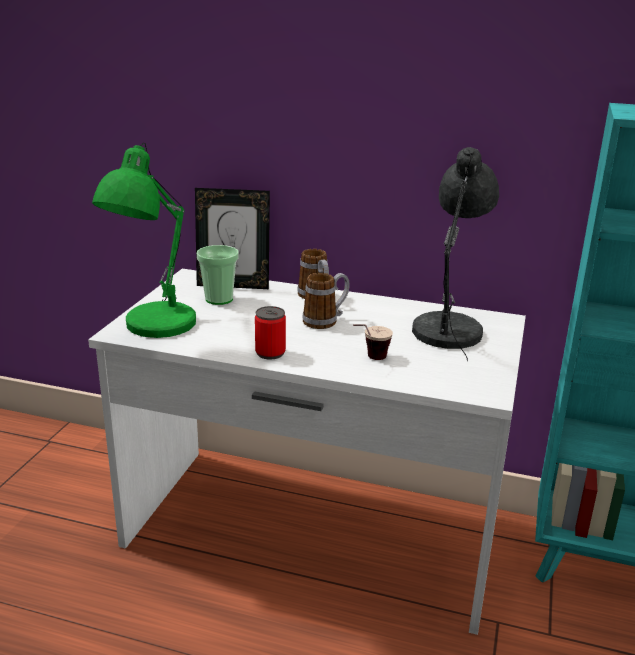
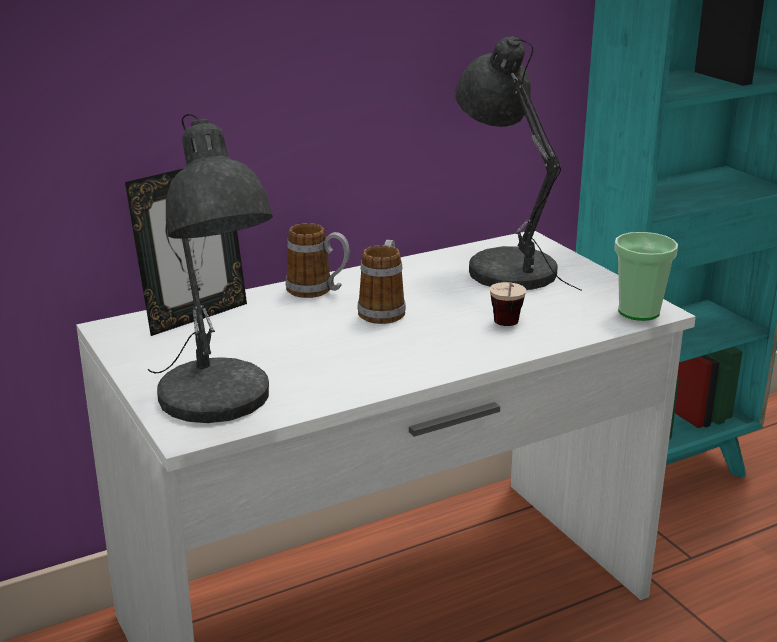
camera: 45 degrees left, 0 degrees up
(155, 326) = (217, 403): green table lamp -> grey table lamp
(219, 299) = (217, 338): cup -> cup (638, 312)
(270, 353) = (408, 367): can -> none

